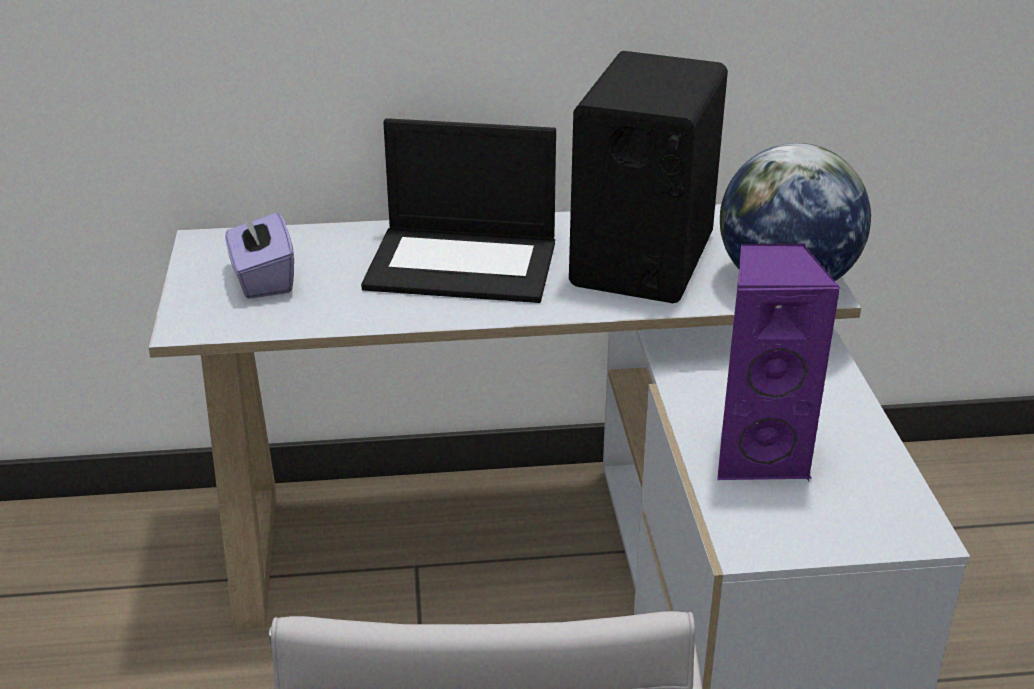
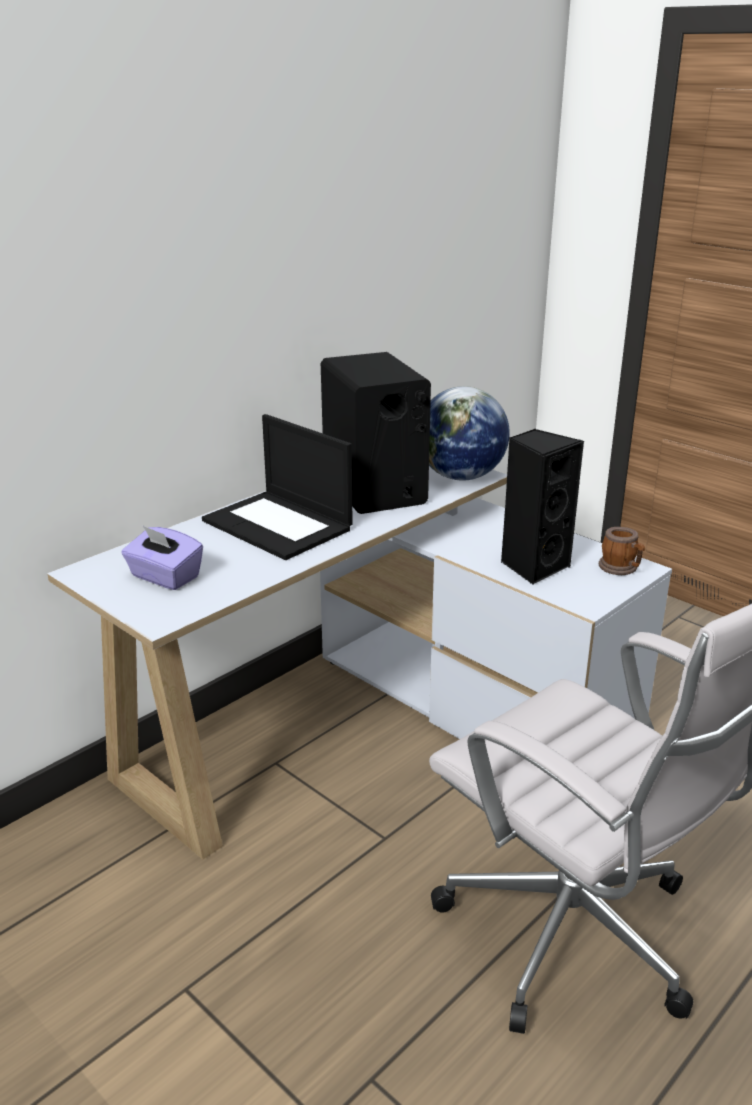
camera: 40 degrees left, 5 degrees down
(464, 264) = (279, 525): laptop -> laptop turned 75 degrees clockwise
(758, 455) = (533, 566): purple speaker -> black speaker
(885, 518) = (621, 568): none -> mug

